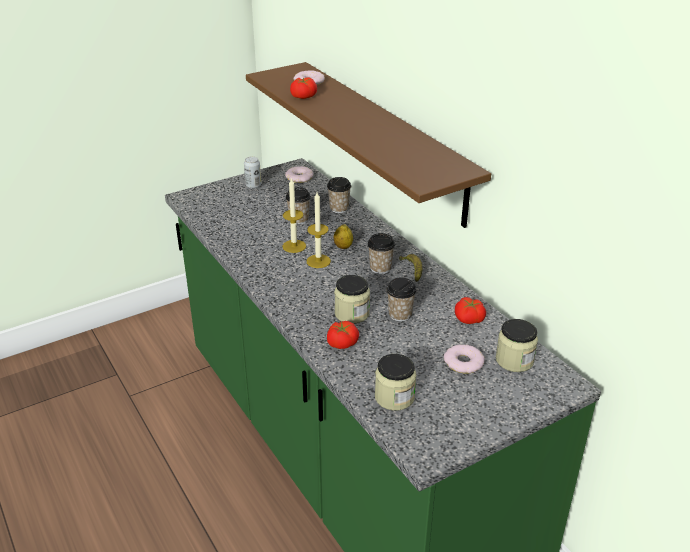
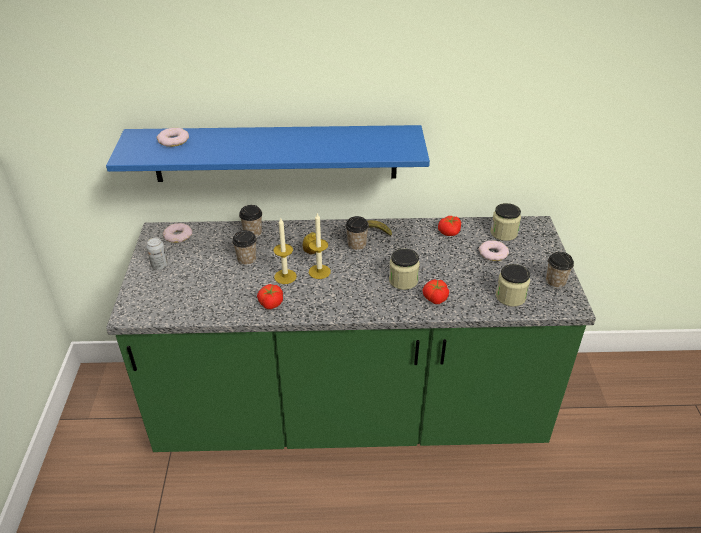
camera: 60 degrees left, 5 degrees up
(303, 96) = (200, 152): tomato -> tomato (270, 303)
(384, 140) = (275, 153): brown shelf -> blue shelf
(400, 315) = (422, 259): cup -> cup (555, 282)

